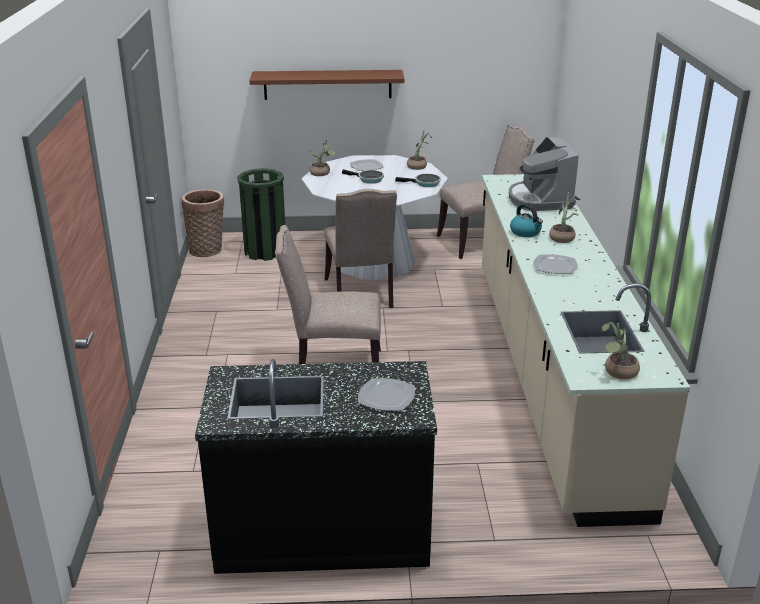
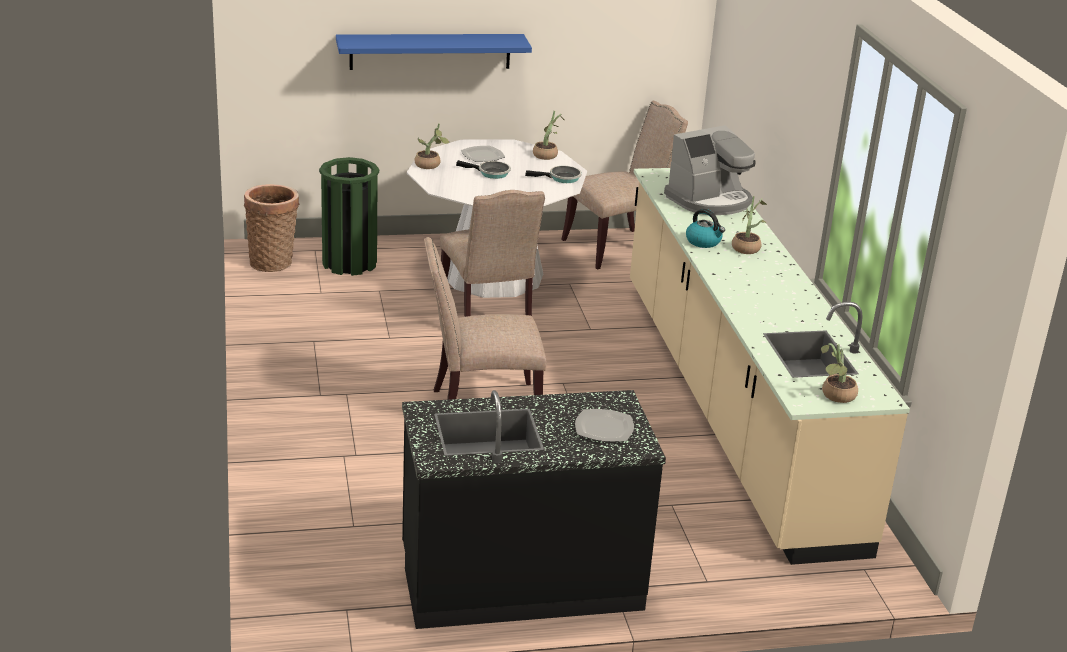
camera: 10 degrees left, 0 degrees up
(327, 84) = (430, 51): brown shelf -> blue shelf
(540, 199) = (710, 201): coffee machine -> coffee machine turned 105 degrees counterclockwise
(555, 266) = (746, 282): plate -> none

